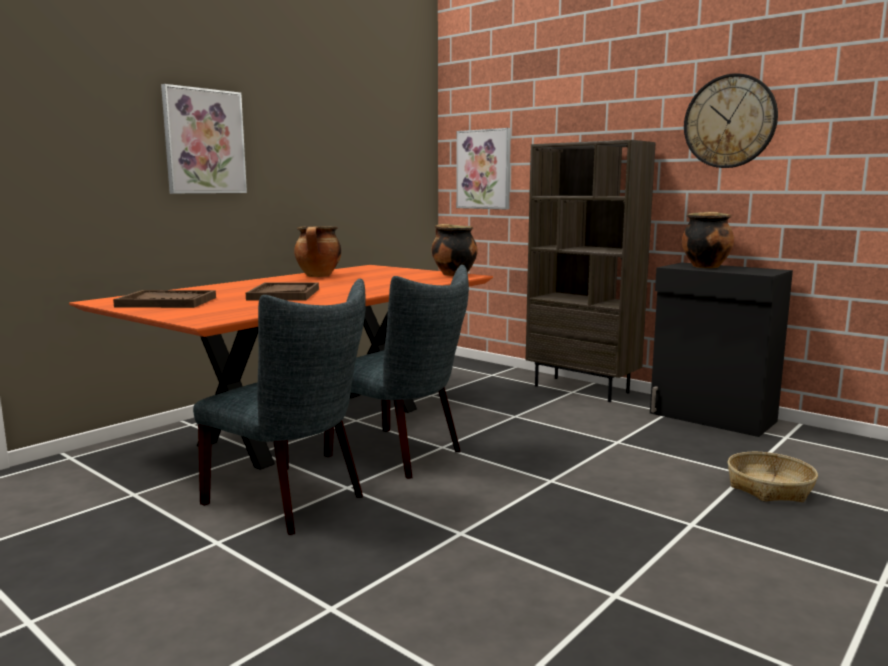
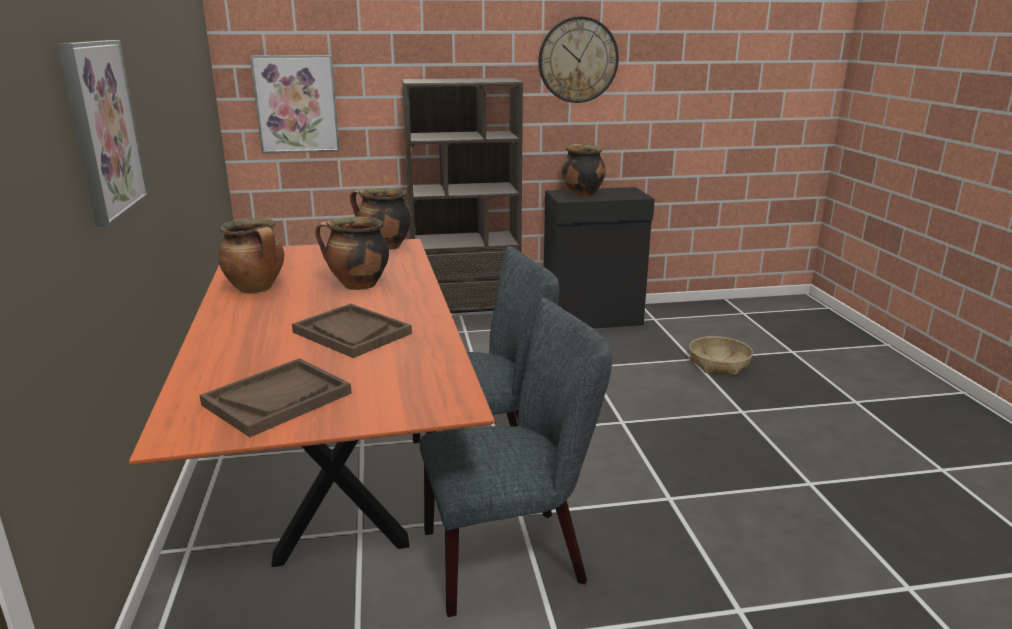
camera: 50 degrees left, 10 degrees up
(365, 283) = (357, 286): none -> cooking pot

